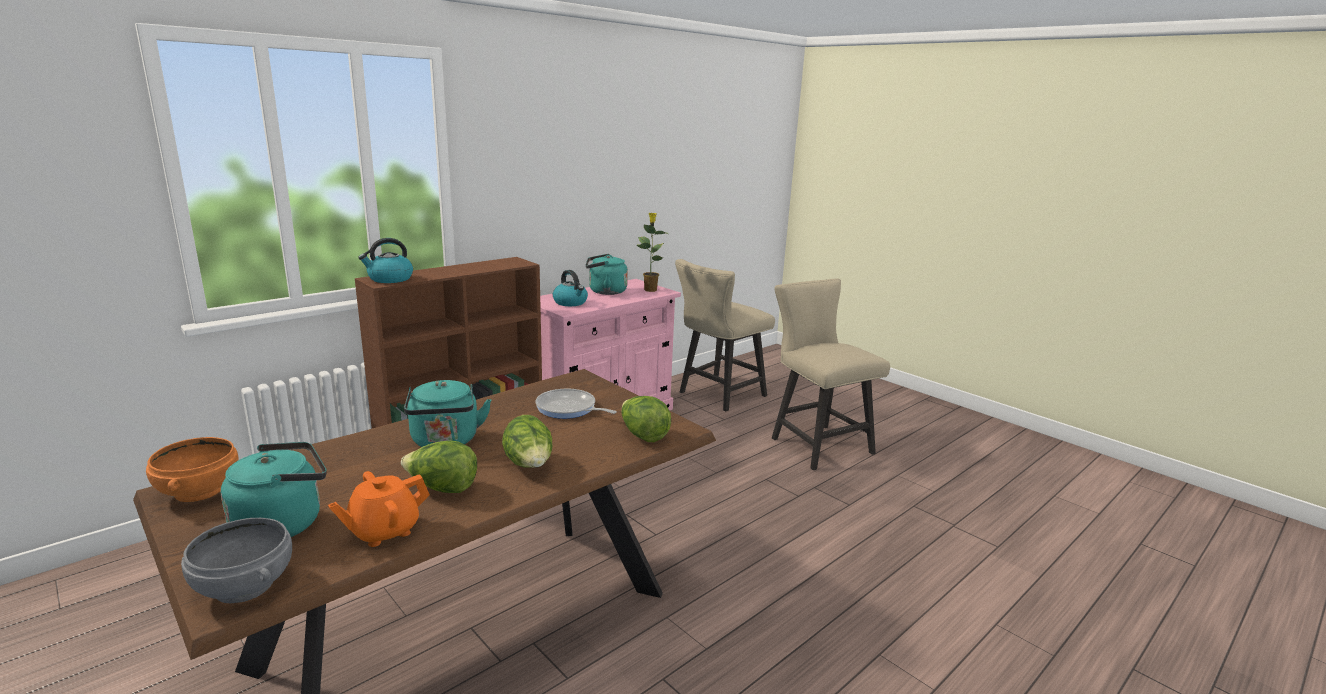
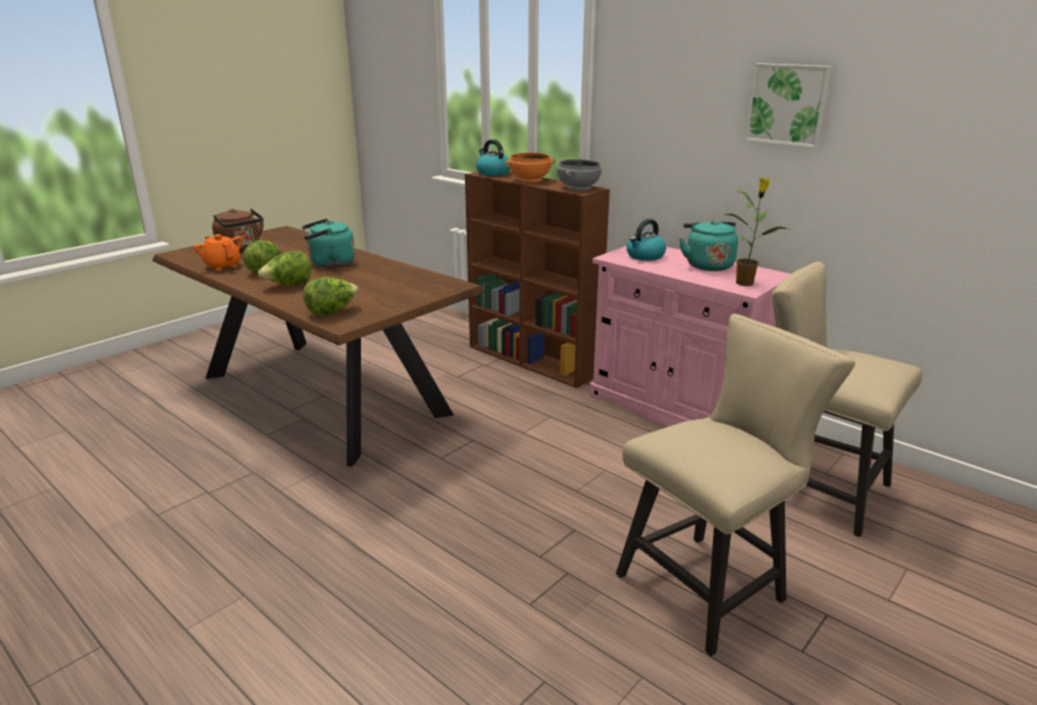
camera: 85 degrees right, 5 degrees up
(198, 491) = (281, 233): orange bowl -> orange bowl (529, 180)
(243, 587) = (187, 253): grey bowl -> grey bowl (577, 188)
(284, 523) = (241, 250): turquoise kettle -> brown kettle
(568, 409) = (386, 287): frying pan -> none
(616, 161) = (788, 104): none -> picture

